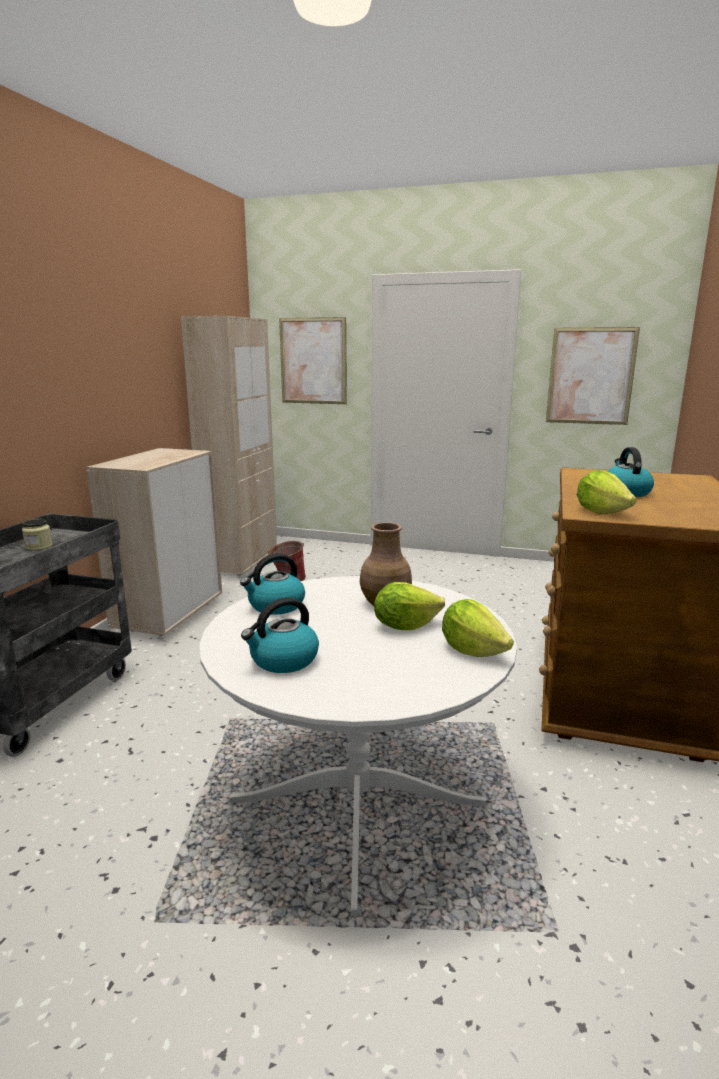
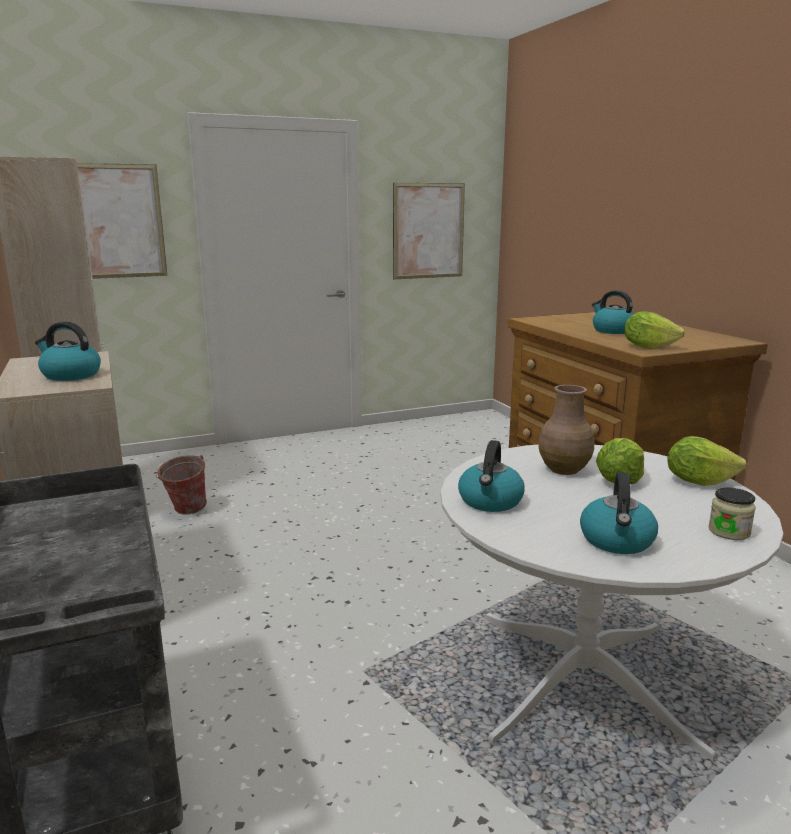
camera: 40 degrees left, 0 degrees up
(39, 546) = (53, 534): jar -> jar (729, 531)
(151, 461) = (70, 375): none -> kettle

